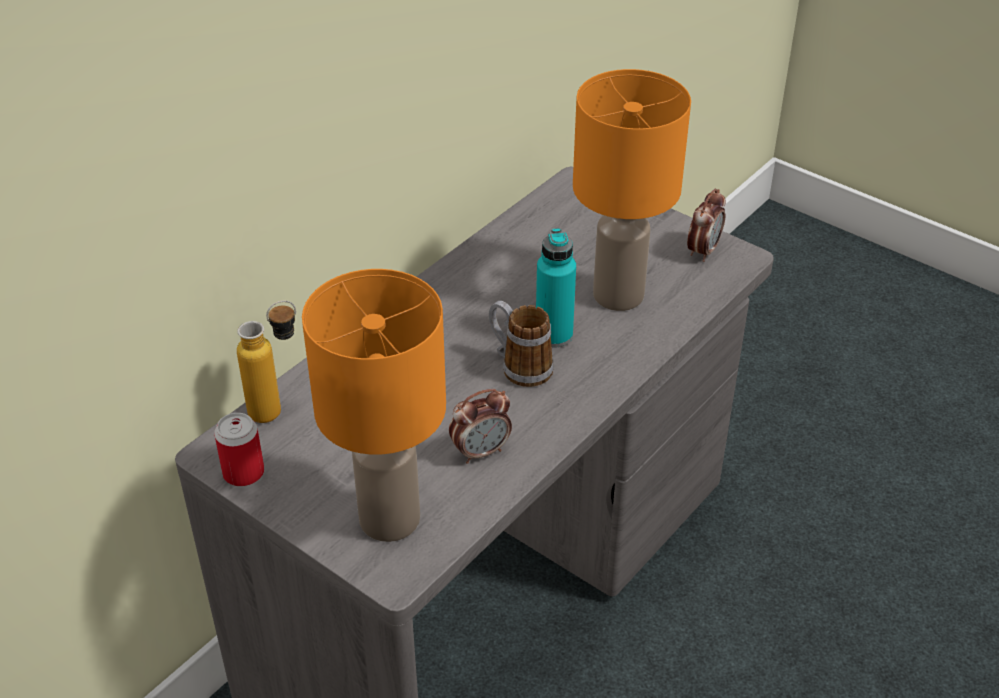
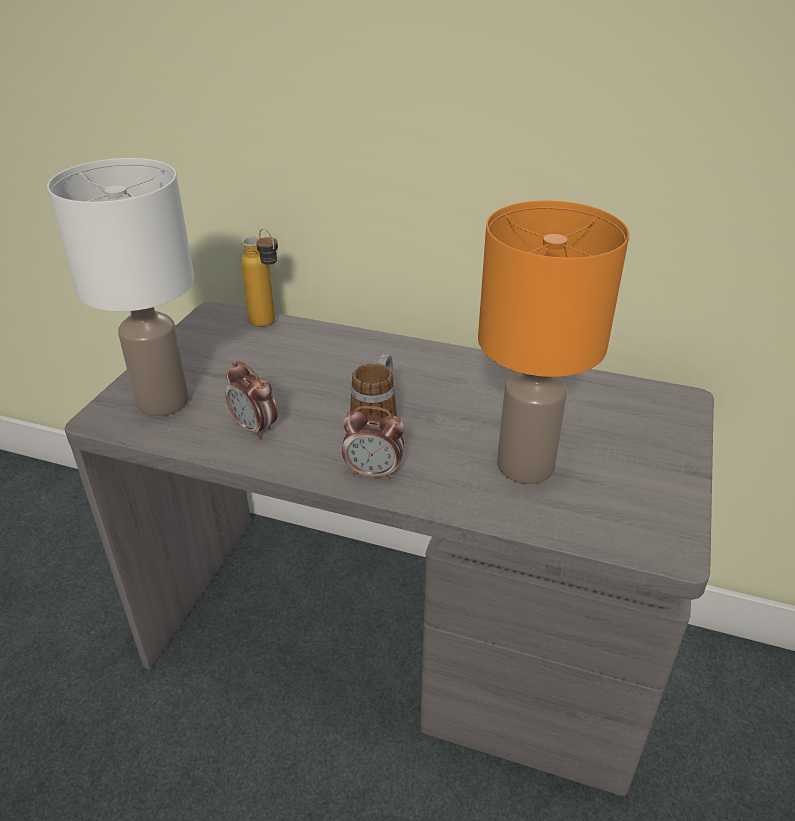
camera: 70 degrees right, 5 degrees down
(243, 473) = (196, 329): can -> none
(391, 519) = (162, 402): orange table lamp -> white table lamp
(554, 335) = (434, 436): turquoise bottle -> none
(703, 251) = (655, 515): alarm clock -> alarm clock (374, 473)

